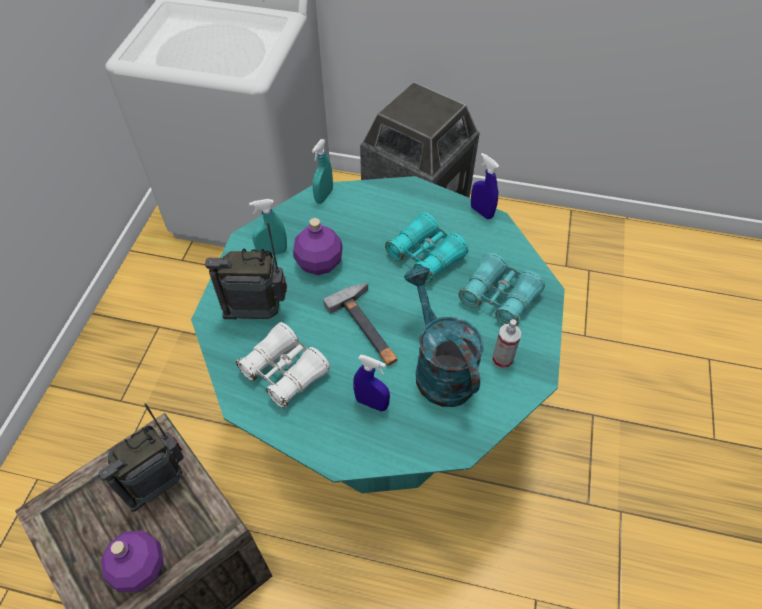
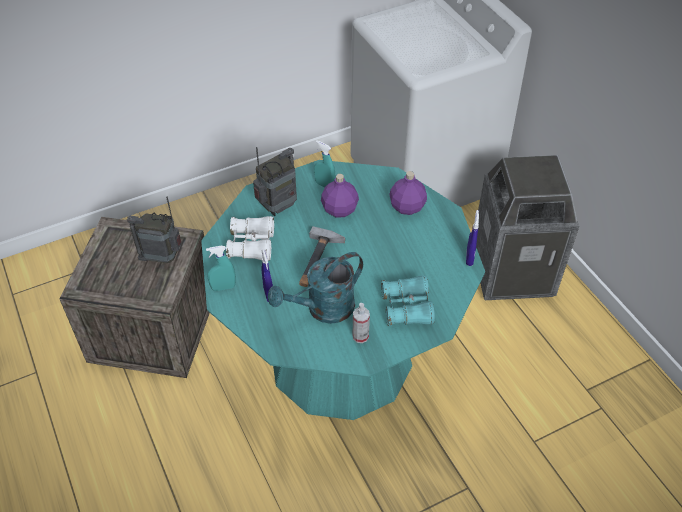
camera: 50 degrees right, 5 degrees down
(139, 568) = (113, 284): purple bottle -> purple bottle (406, 207)
(258, 311) = (278, 207): radio -> radio turned 90 degrees clockwise
(324, 196) = (392, 178): turquoise spray bottle -> turquoise spray bottle (223, 287)
(425, 256) = (400, 253): turquoise binoculars -> none
(439, 368) = (323, 310): turquoise watering can -> turquoise watering can turned 150 degrees counterclockwise

